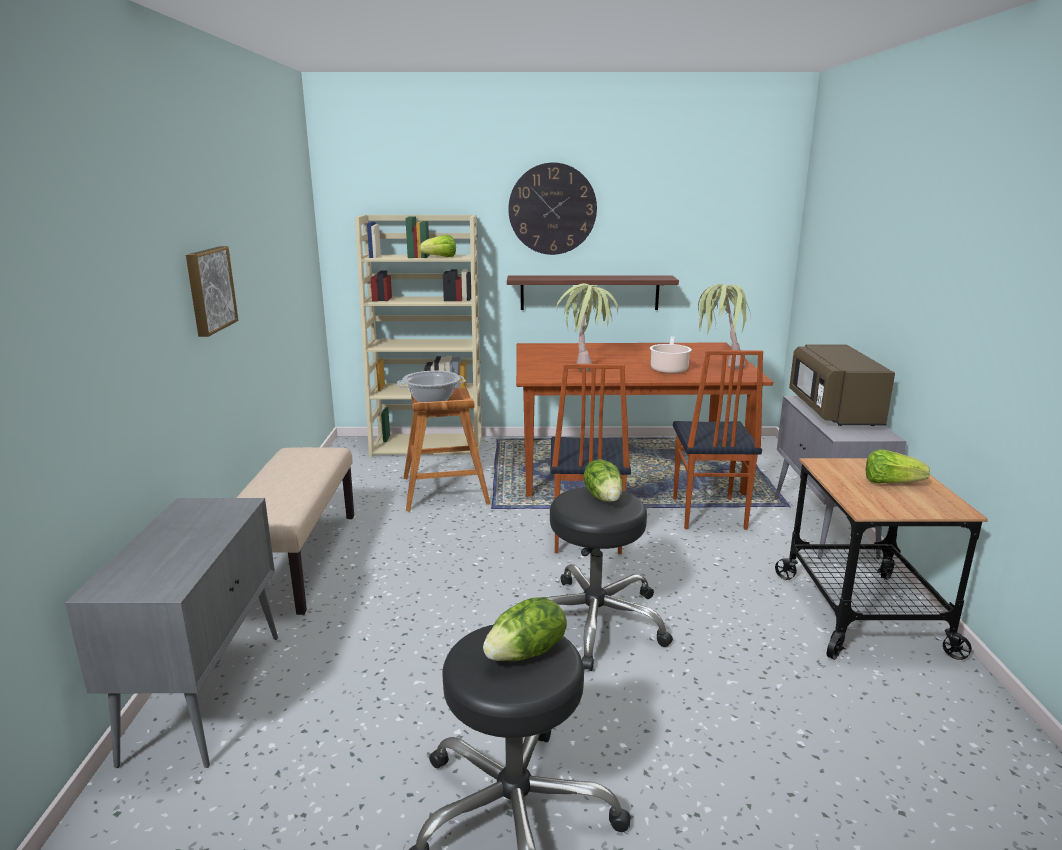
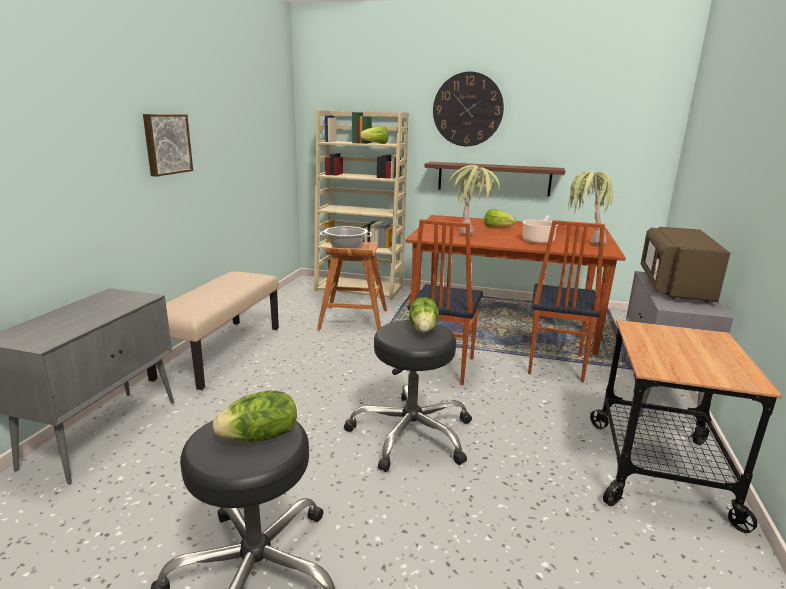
camera: 15 degrees right, 0 degrees up
(890, 483) = (694, 350): lettuce -> lettuce (497, 227)

